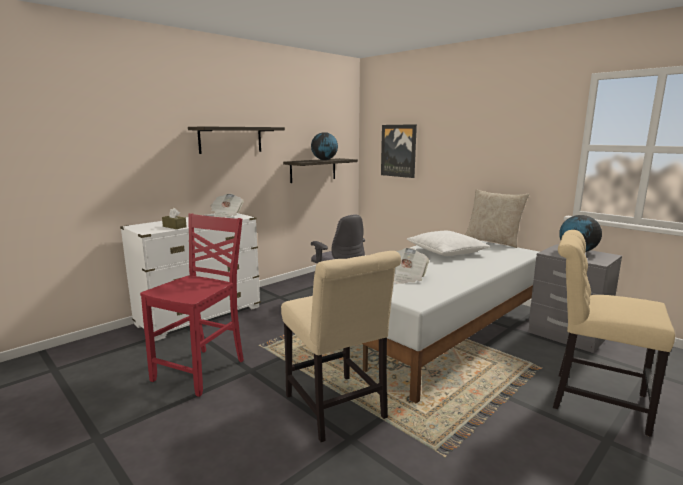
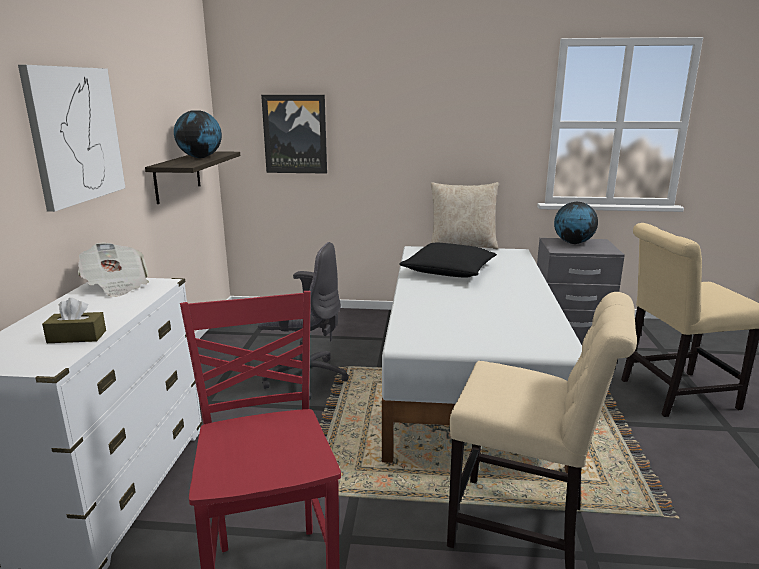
camera: 40 degrees left, 5 degrees up
(230, 140) = (75, 135): shelf -> picture
(406, 277) = (485, 318): newspaper -> none
(446, 251) = (448, 271): white pillow -> black pillow

